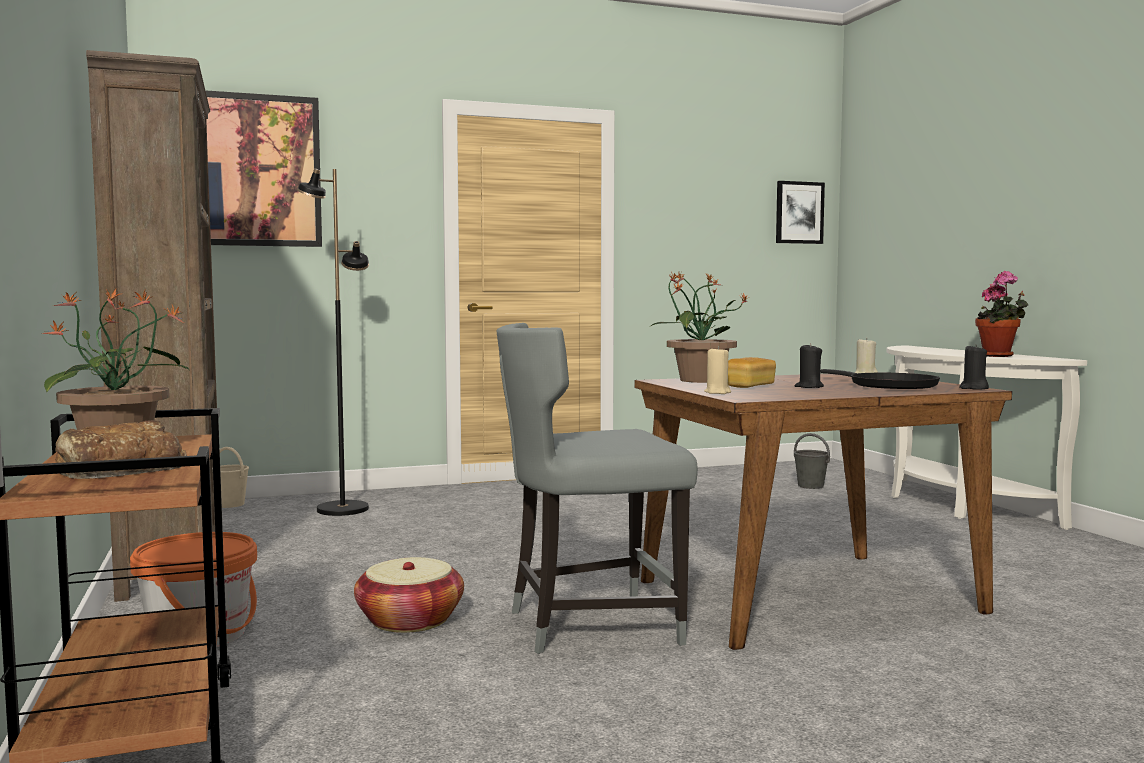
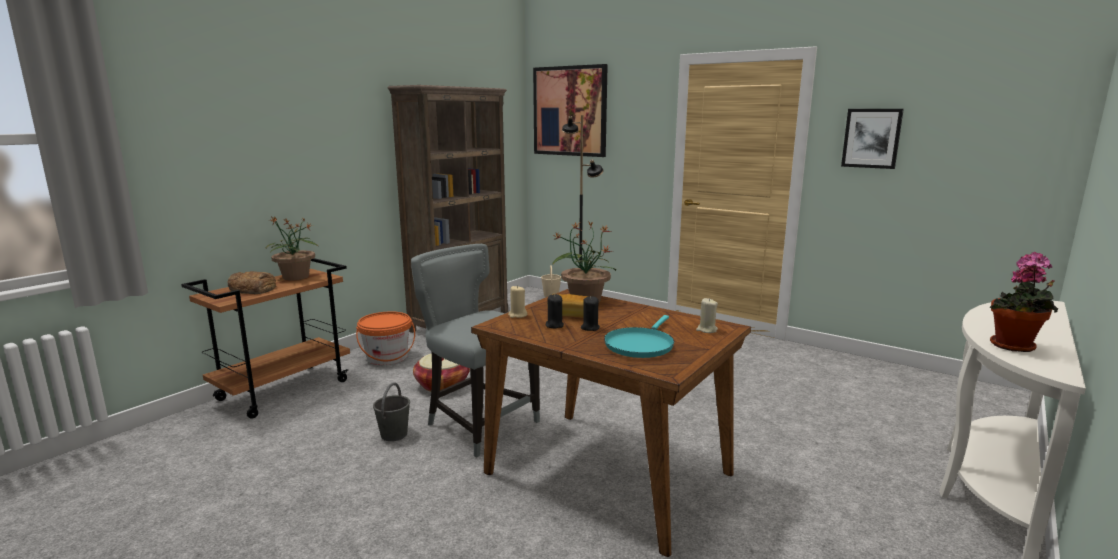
camera: 55 degrees right, 10 degrees up
(799, 212) = (1029, 133): picture -> picture (871, 138)
(811, 486) = (906, 408): grey bucket -> grey bucket (393, 435)
(888, 386) = (640, 345): black frying pan -> turquoise frying pan
(973, 388) = (669, 370): black candle -> black candle (554, 325)

